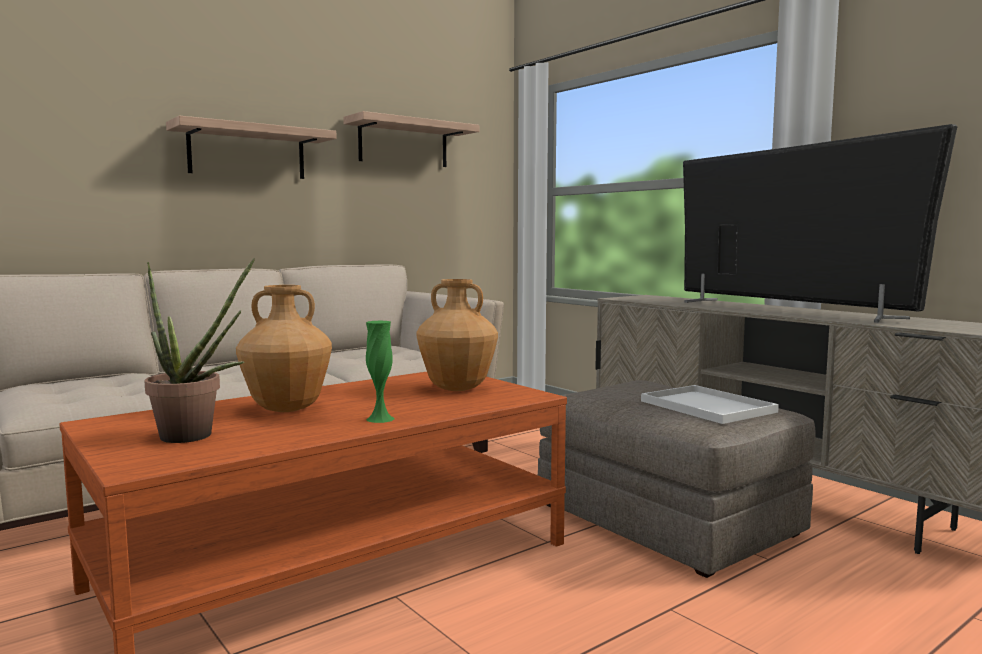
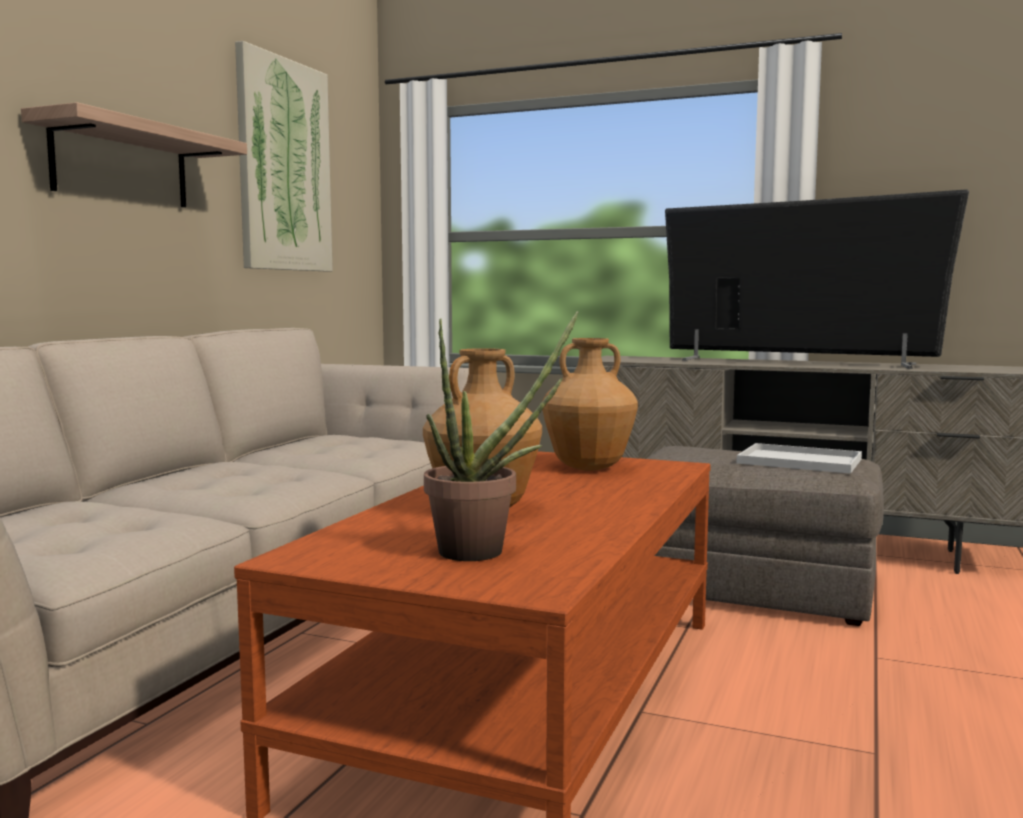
camera: 30 degrees left, 0 degrees up
(380, 419) = (615, 504): green vase -> none
(403, 143) = (284, 166): shelf -> picture

